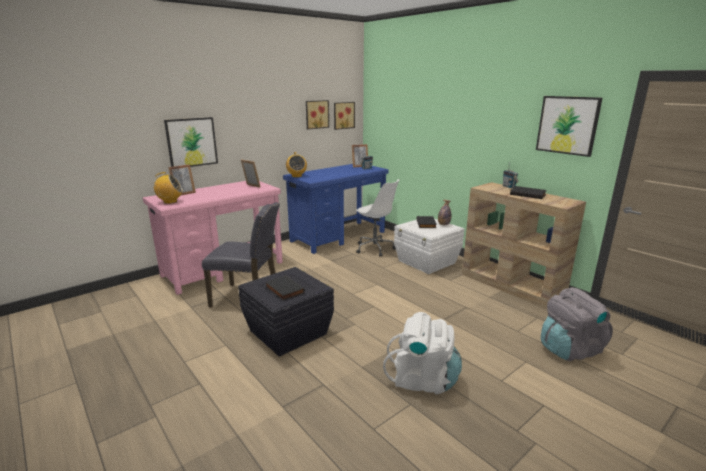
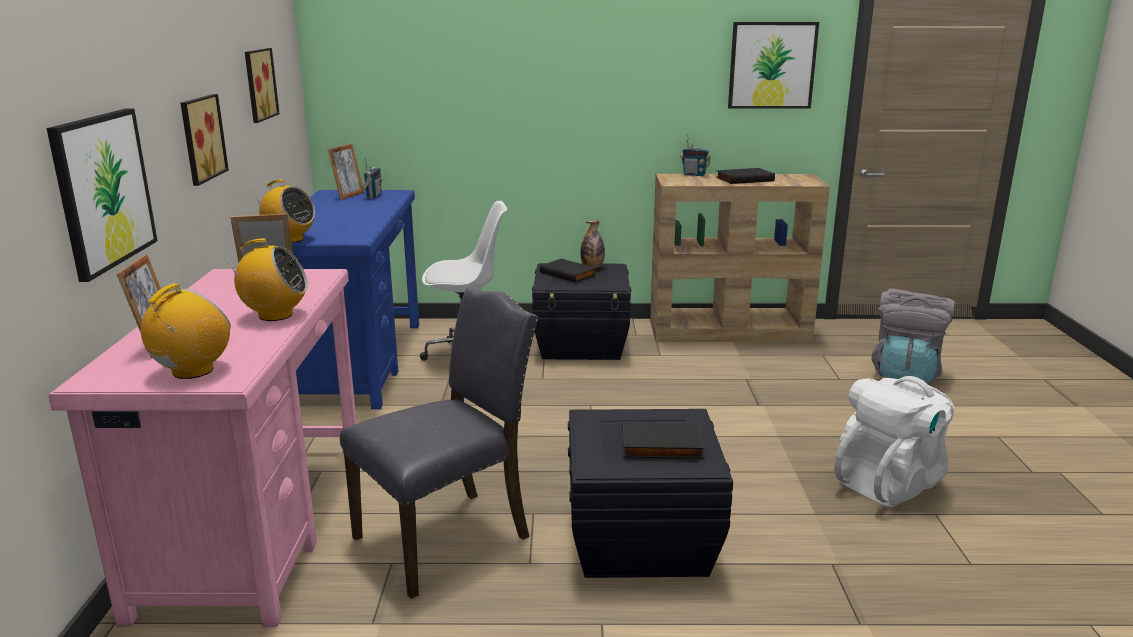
camera: 50 degrees left, 0 degrees up
(223, 195) = (275, 315): none -> radio
(343, 115) = (285, 83): picture -> picture (199, 138)
(426, 262) = (582, 345): white storage box -> black storage box

